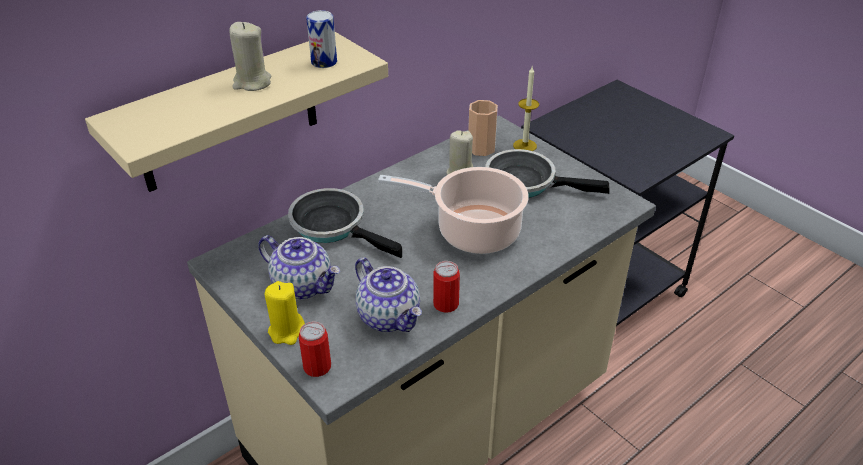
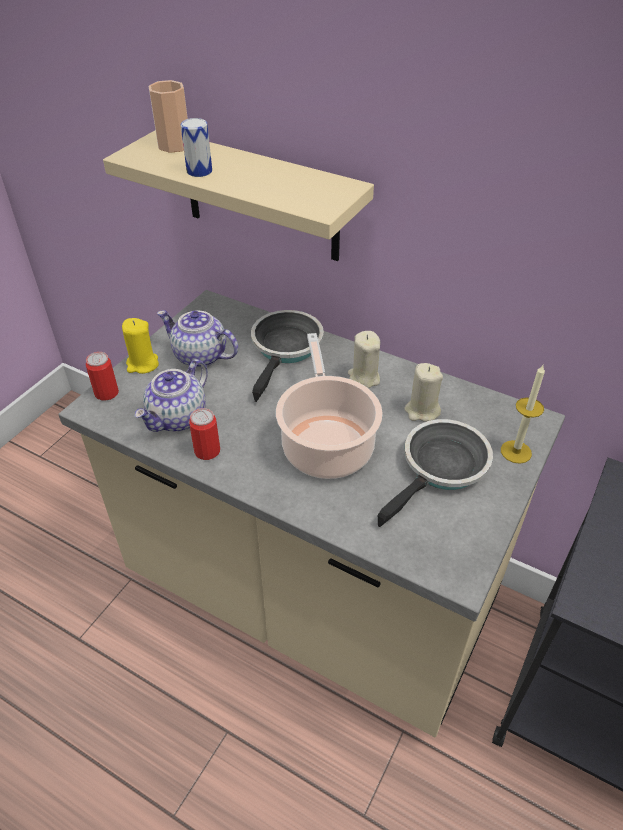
camera: 70 degrees right, 5 degrees up
(252, 83) = (244, 171): beige candle -> beige candle (363, 378)
(303, 285) = (199, 356): teapot -> teapot turned 105 degrees clockwise
(324, 62) = (305, 192): can -> can (199, 171)
(481, 148) = (481, 416): cup -> cup (174, 145)
(526, 182) = (441, 469): frying pan -> frying pan turned 45 degrees clockwise

